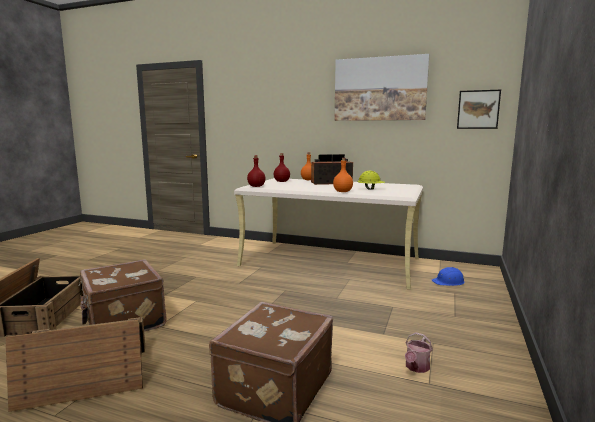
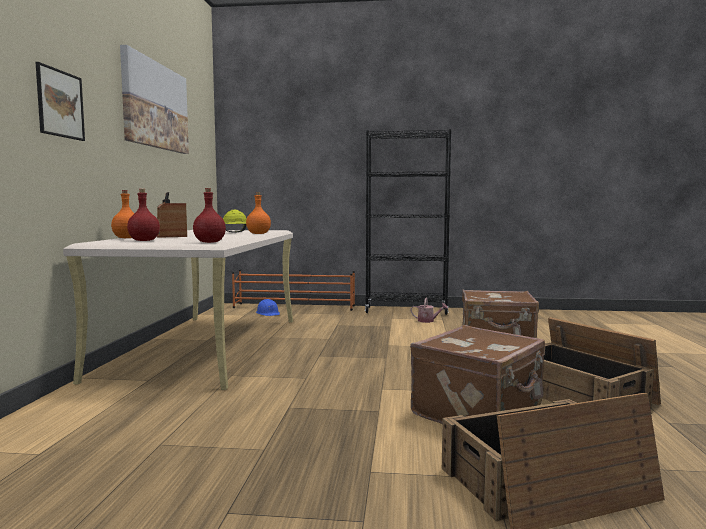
camera: 105 degrees left, 5 degrees down
(478, 109) = (204, 148): picture -> picture (60, 104)
(490, 294) = (294, 307): none -> orange shoe rack
(493, 364) = (406, 311): none -> black bookcase

